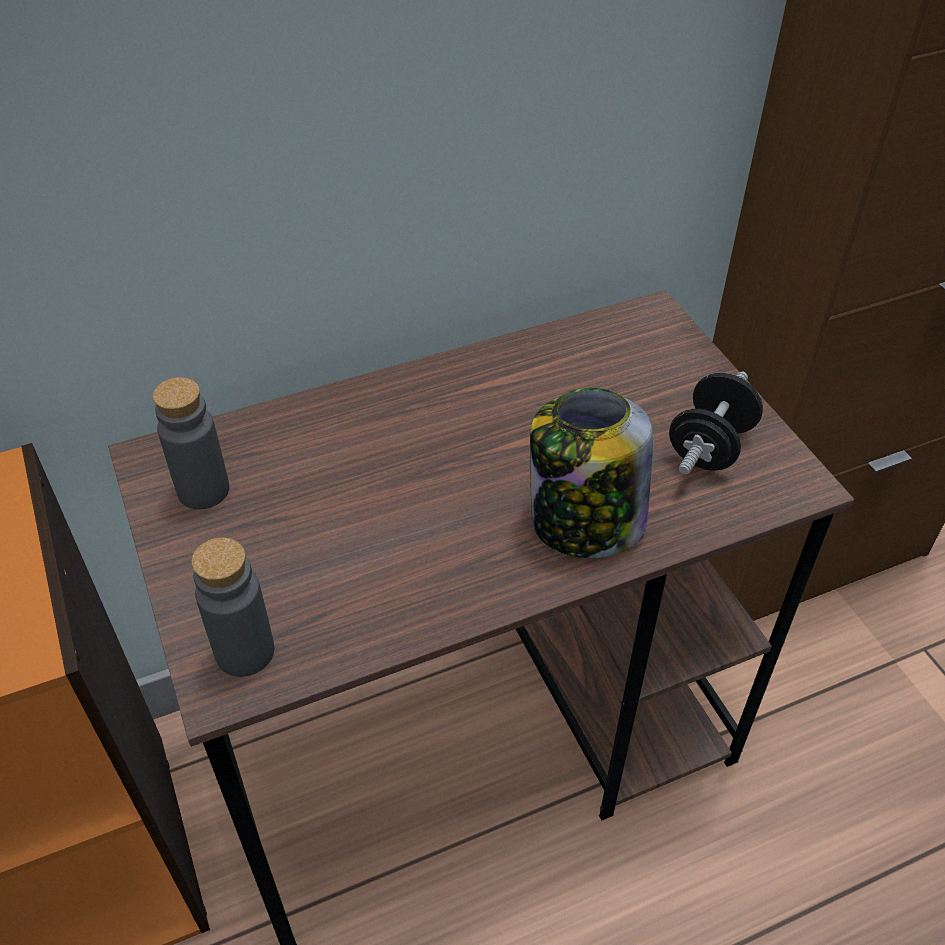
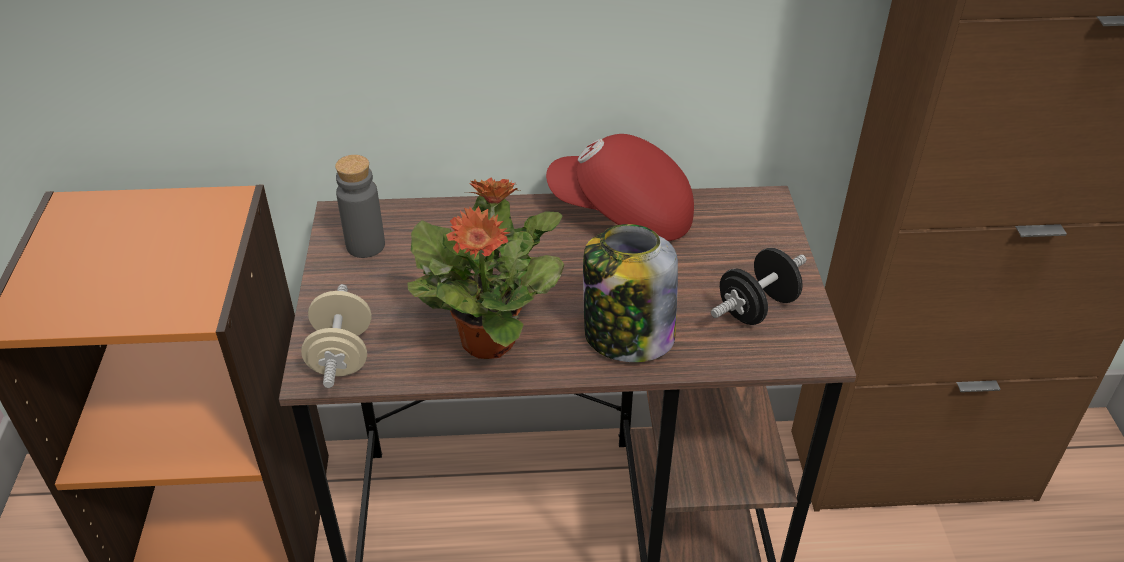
camera: 20 degrees right, 5 degrees down
(245, 651) = (341, 355): grey bottle -> beige dumbbell
(424, 573) = (489, 339): none -> potted plant
(501, 369) = (622, 214): none -> red cap

